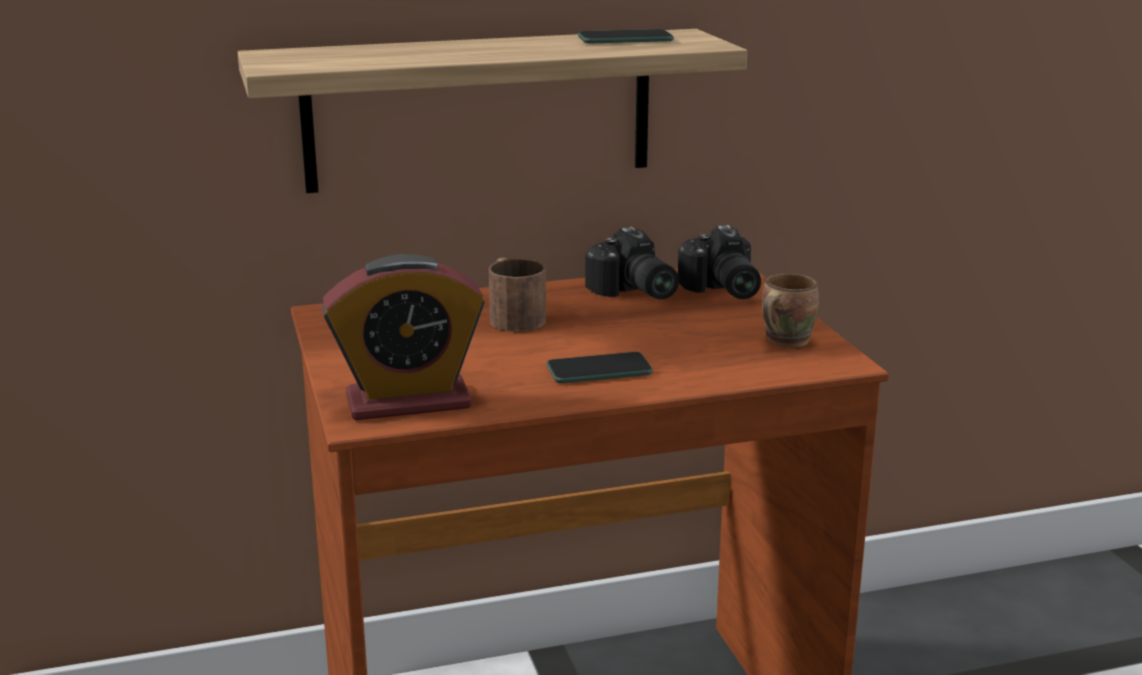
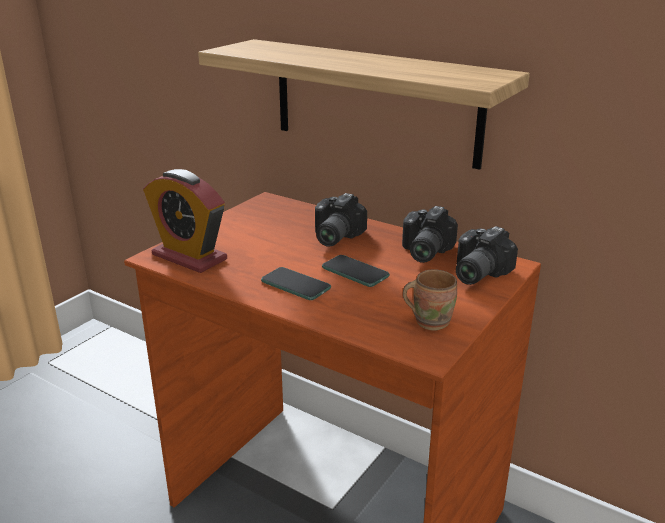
camera: 50 degrees right, 5 degrees up
(512, 316) = (333, 237): brown mug -> camera
(625, 39) = (445, 70): phone -> phone (355, 272)

